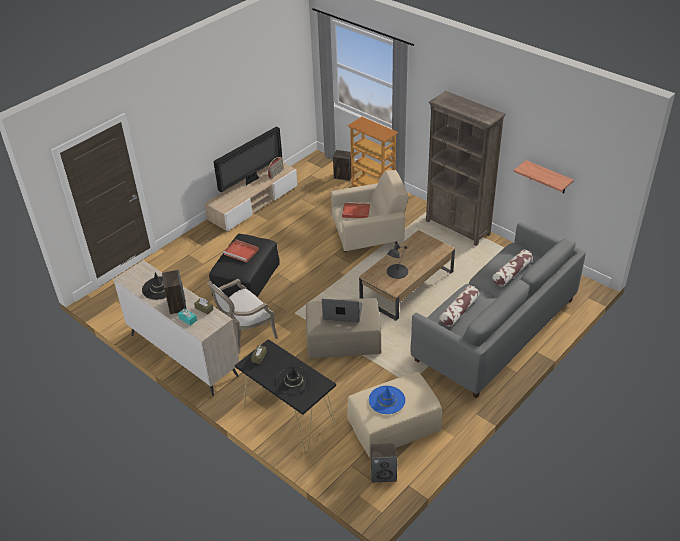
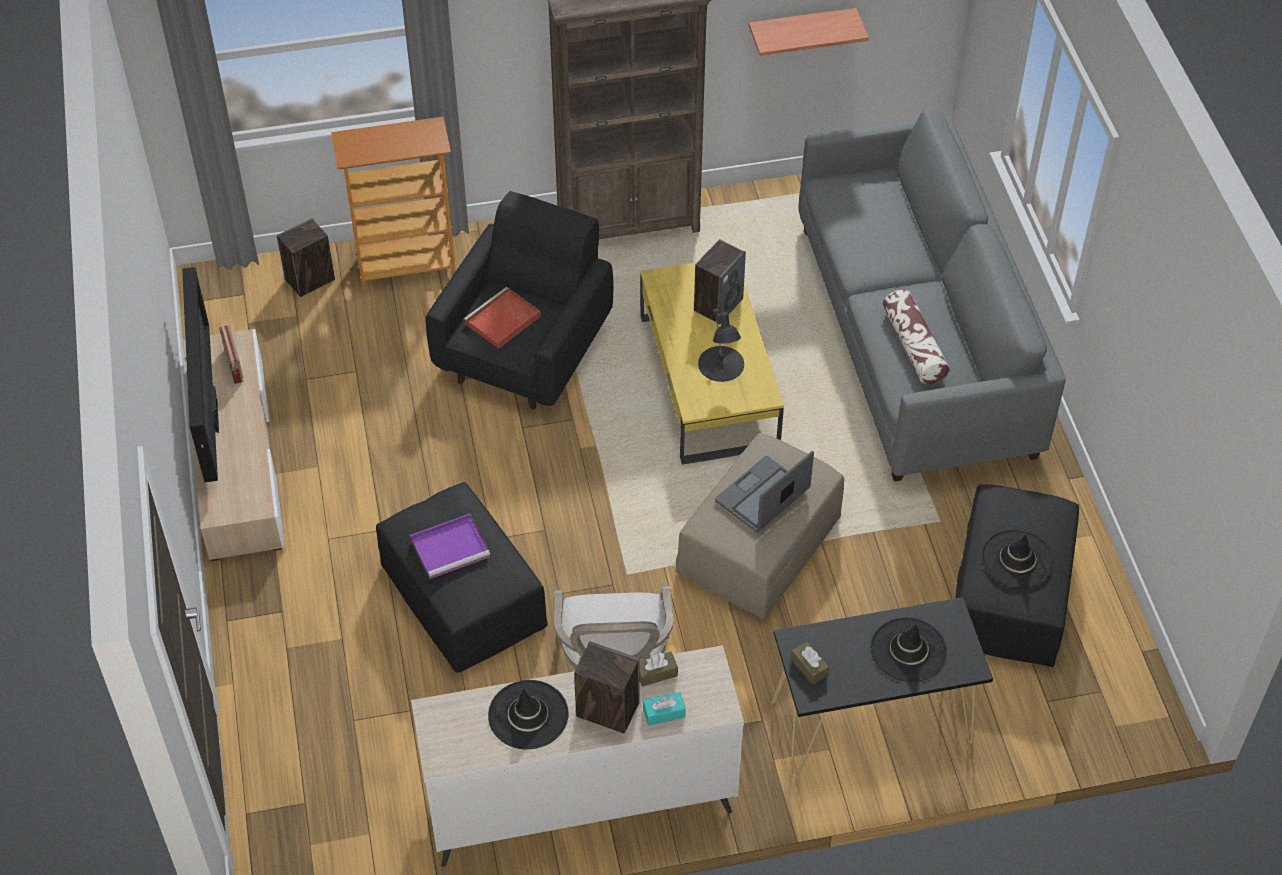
camera: 55 degrees left, 10 degrees up
(242, 252) = (451, 547): red tray -> purple tray
(369, 236) = (526, 350): beige armchair -> black armchair
(383, 474) = (1097, 669): speaker -> speaker (718, 304)
(387, 400) = (1017, 559): blue hat -> black hat
(394, 425) = (1009, 595): beige ottoman -> black ottoman
(406, 286) = (708, 382): brown coffee table -> yellow coffee table
(512, 273) = (885, 229): pillow -> none

